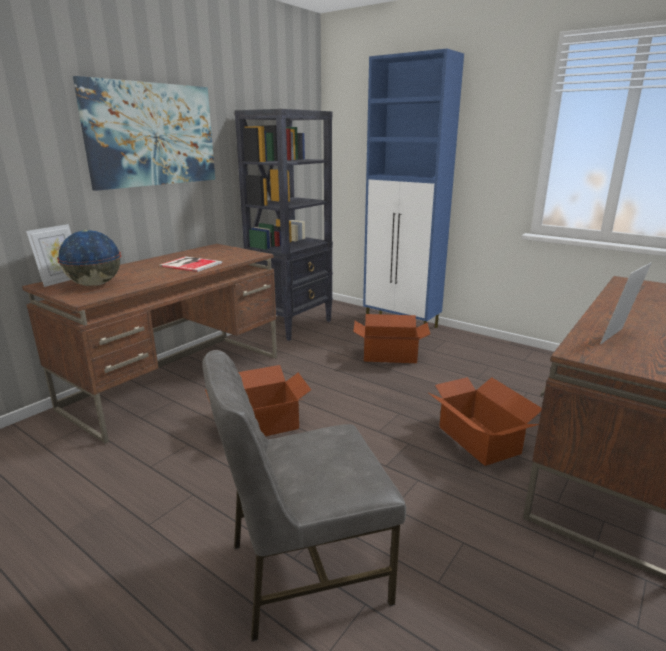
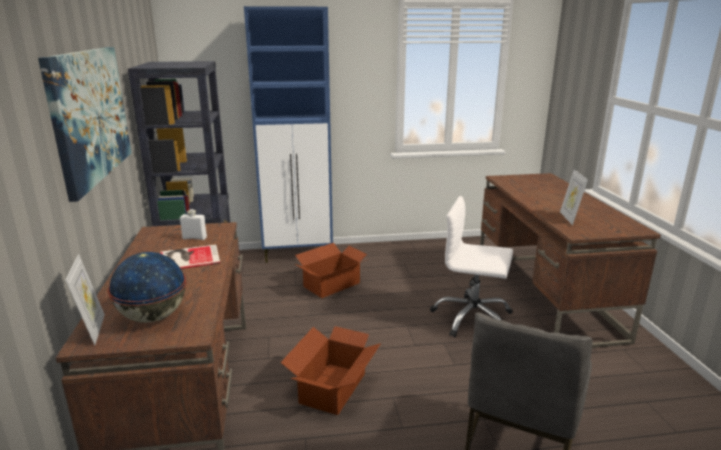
camera: 45 degrees left, 0 degrees up
(224, 255) = (194, 238): none -> white bottle
(479, 439) = (472, 318): cardboard box -> white office chair

